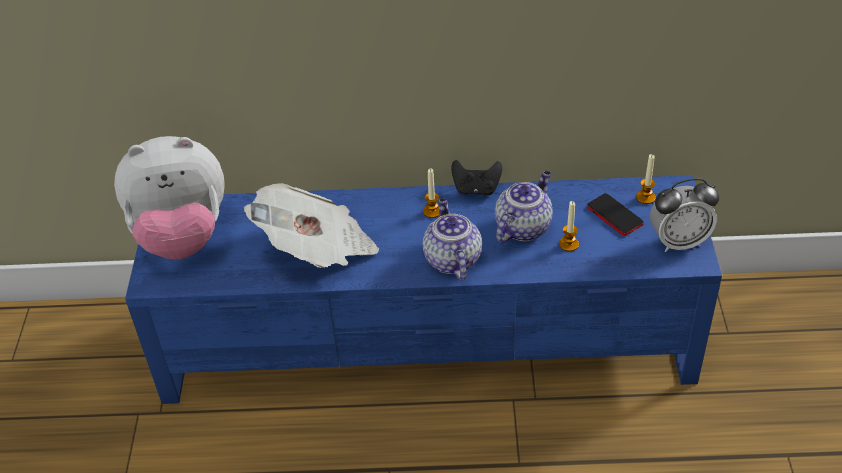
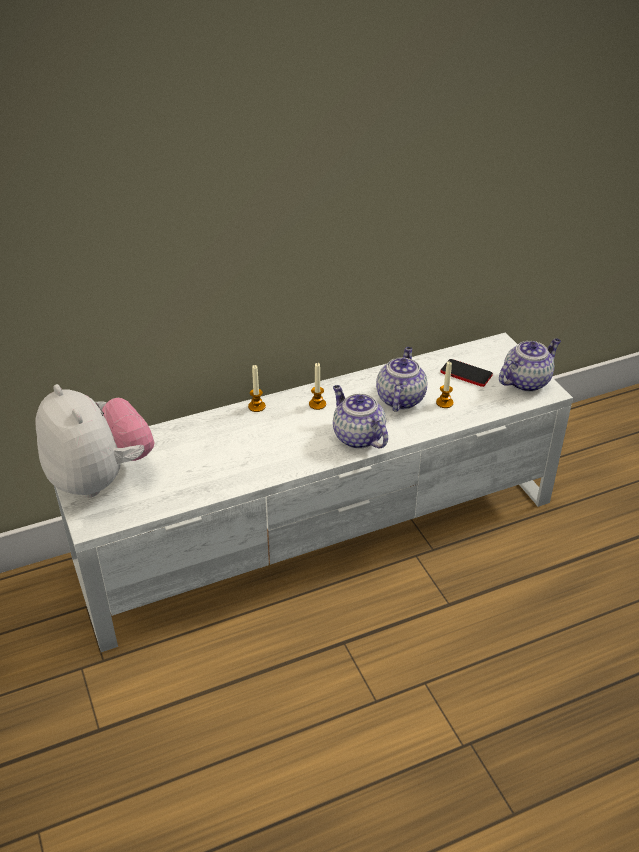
camera: 25 degrees left, 5 degrees down
(182, 237) = (100, 478): plush toy -> plush toy turned 90 degrees counterclockwise
(317, 249) = (235, 457): newspaper -> none
(430, 342) = (321, 530): blue tv stand -> white tv stand
(476, 189) = (343, 379): black game controller -> none
(645, 197) = (481, 355): candle -> candle (256, 406)
(678, 241) = (526, 381): alarm clock -> teapot

